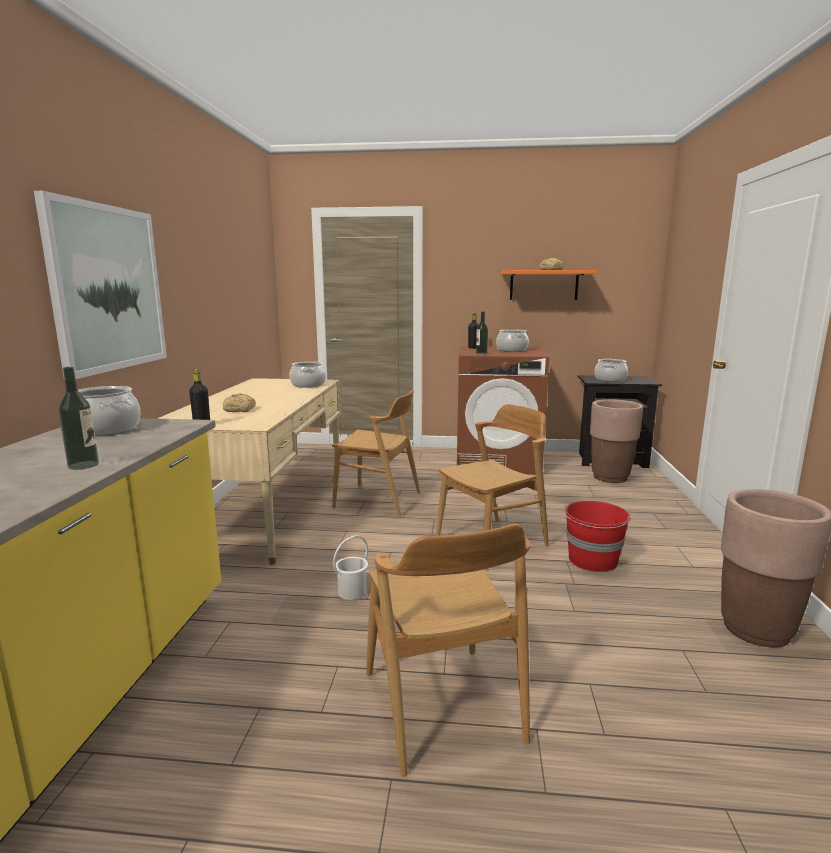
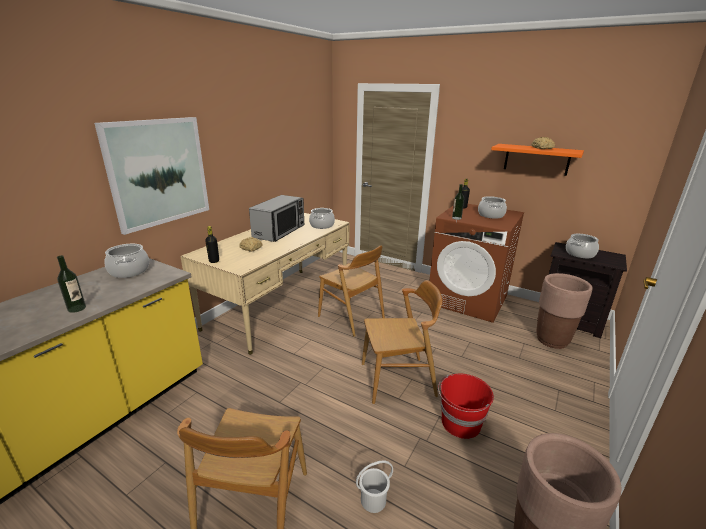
camera: 25 degrees right, 10 degrees up
(257, 394) = (279, 231): none -> microwave
(351, 592) = (275, 393): white bucket -> white bucket (373, 500)

